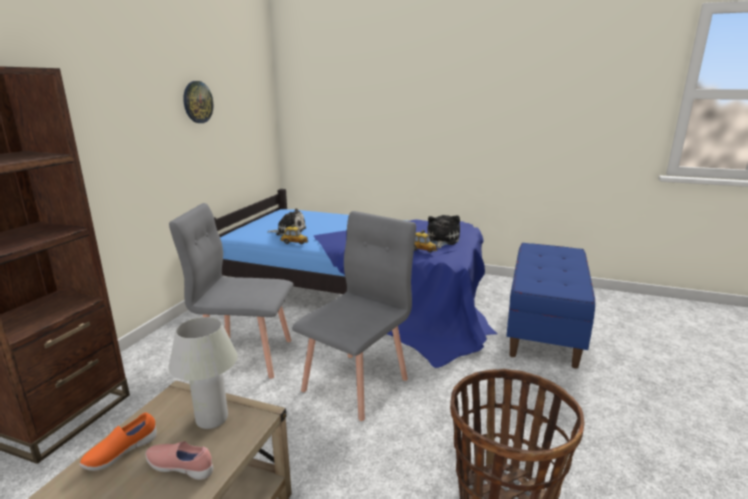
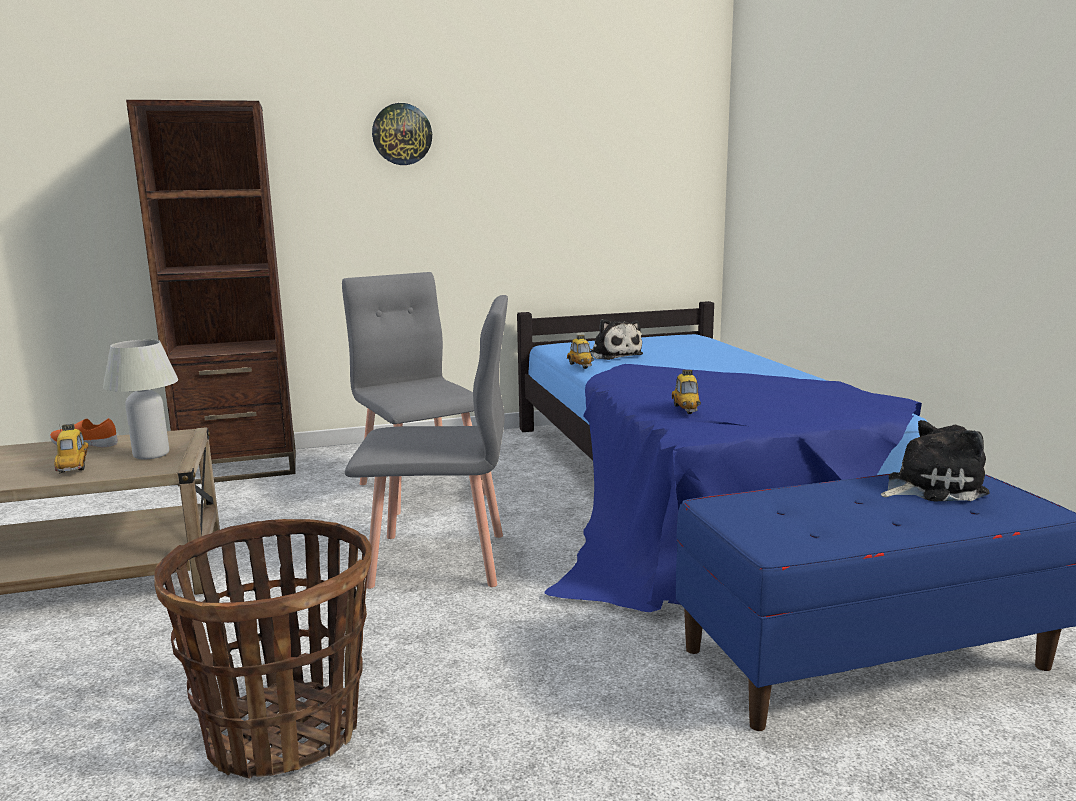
camera: 55 degrees right, 5 degrees down
(181, 467) = (75, 466): pink shoe -> toy car
(197, 102) = (536, 149): wall clock -> wall clock (402, 134)
(441, 240) = (766, 410): plush toy -> plush toy (930, 487)

